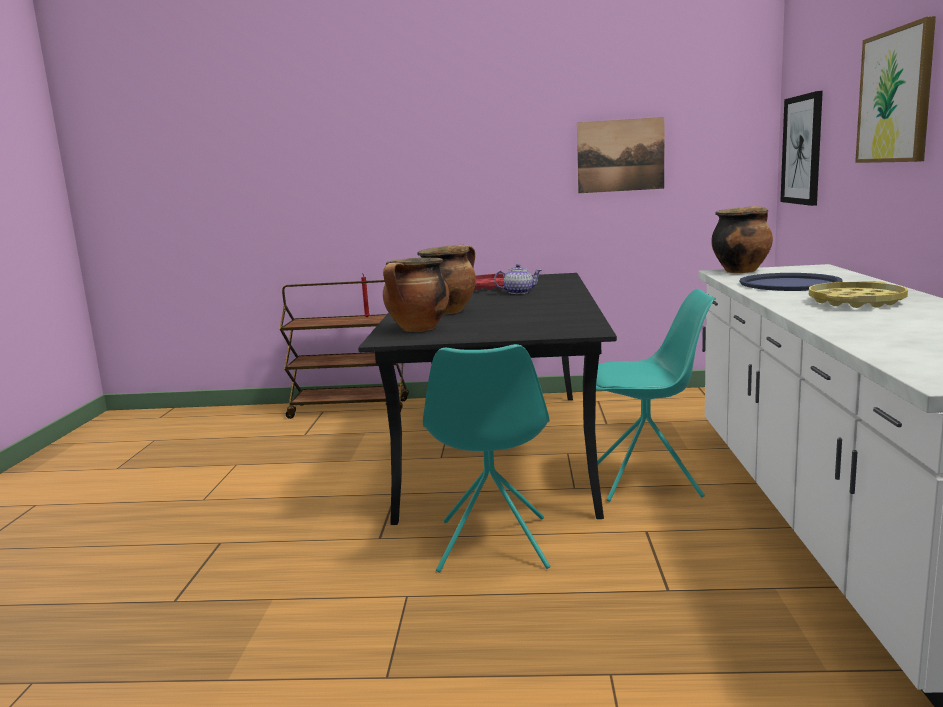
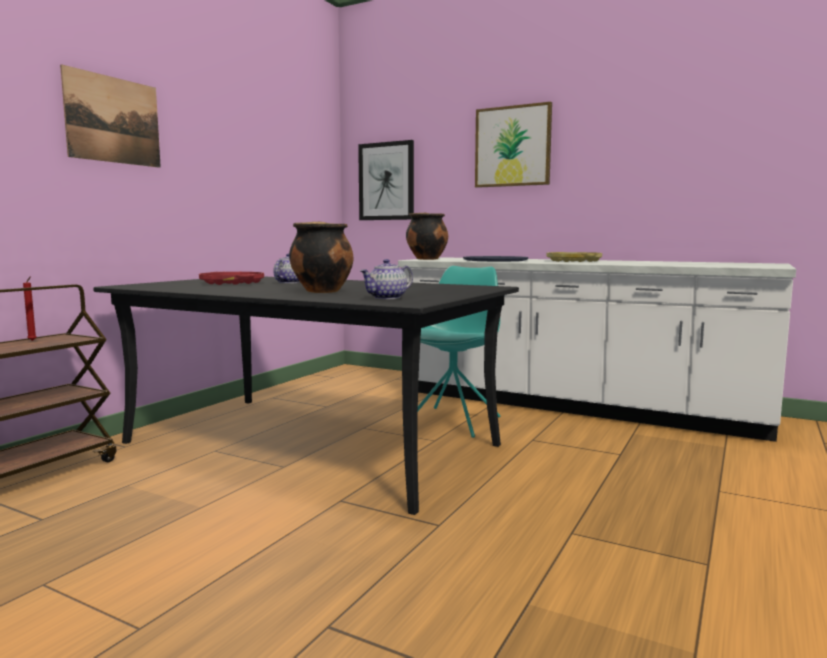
camera: 65 degrees left, 5 degrees down
(418, 329) = (387, 298): cooking pot -> teapot
(492, 545) = (506, 484): turquoise chair -> none
(620, 155) = (259, 168): picture -> picture (113, 120)

